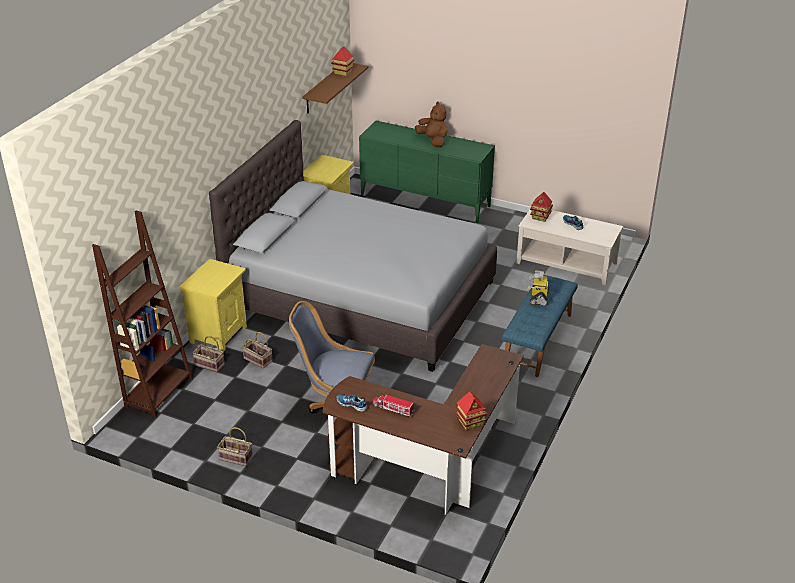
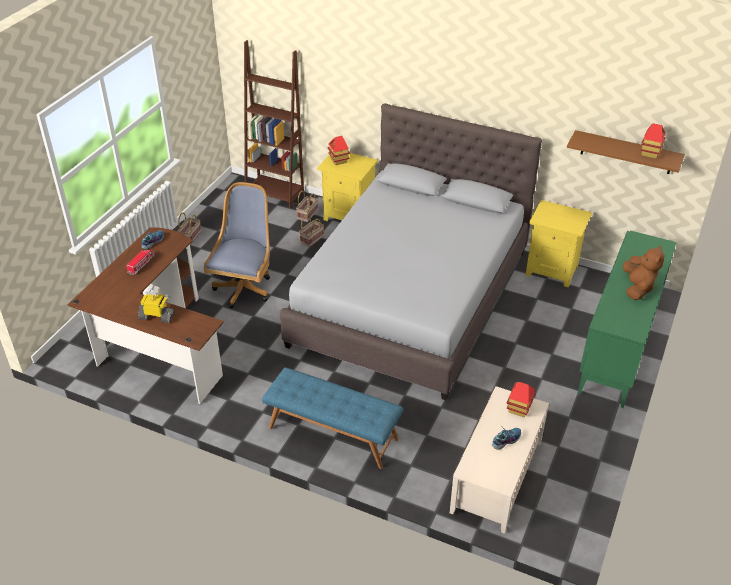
camera: 90 degrees right, 5 degrees up
(433, 140) = (637, 288): brown plush toy -> brown plush toy turned 45 degrees counterclockwise
(470, 422) = (109, 308): toy house -> toy house (339, 160)
(538, 297) = (346, 397): toy robot -> toy robot (157, 316)

